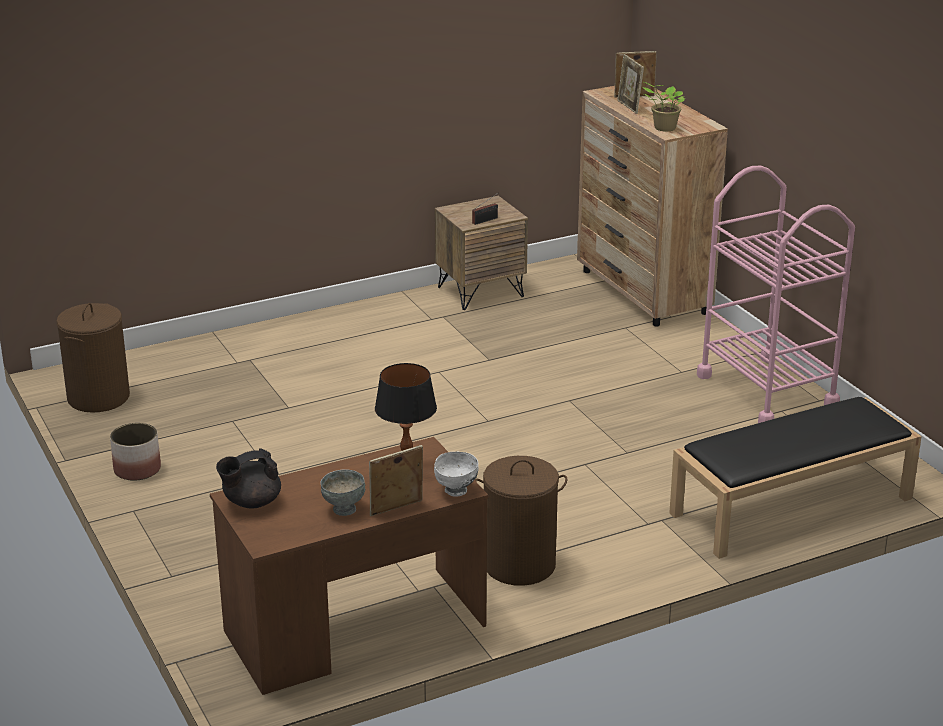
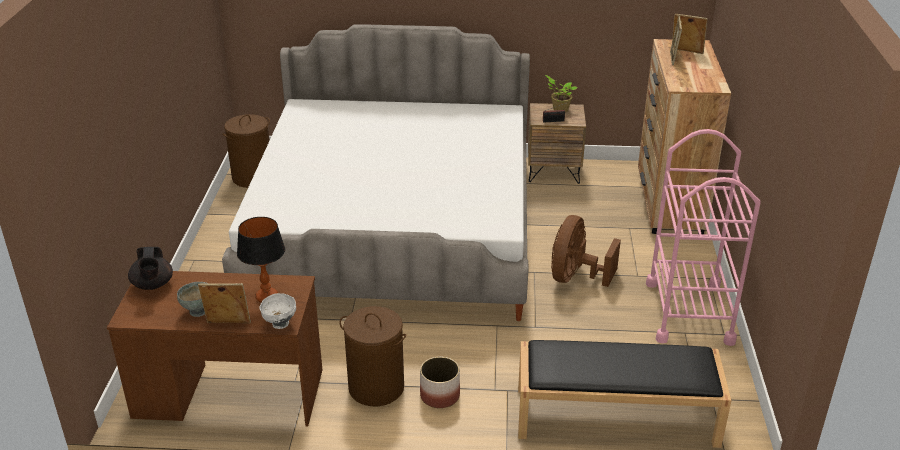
camera: 30 degrees right, 5 degrees up
(137, 470) = (224, 233): planter -> planter (440, 396)
(251, 502) = (153, 285): black teapot -> black teapot turned 105 degrees counterclockwise
(355, 402) = (394, 227): none -> bed
(619, 392) = (575, 277): none -> brown fan
(663, 128) = (679, 81): potted plant -> potted plant (559, 109)

